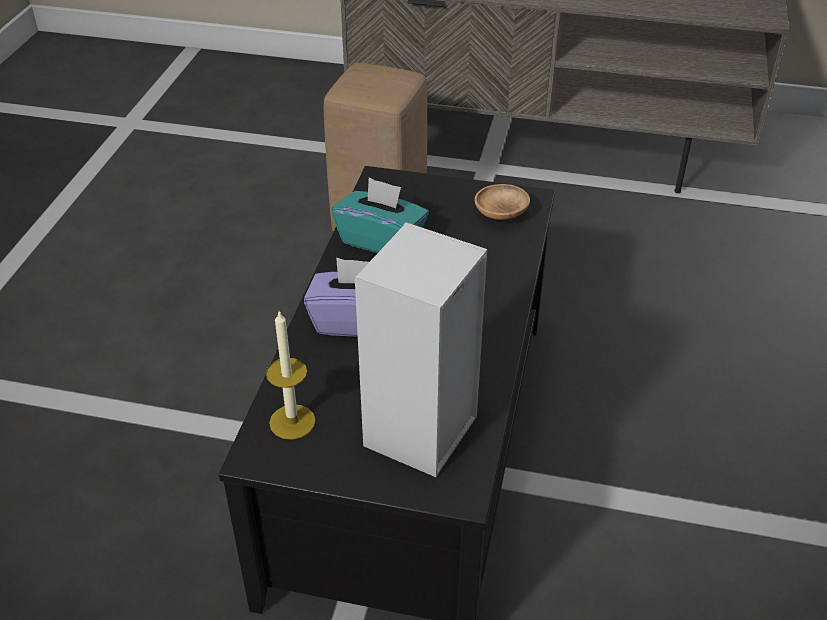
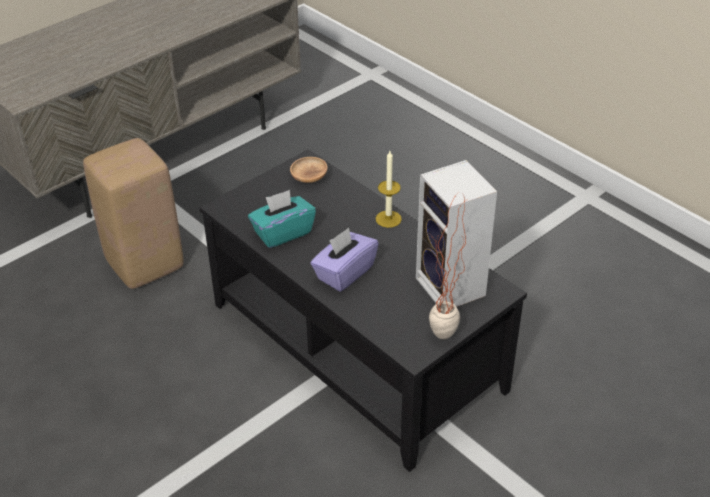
camera: 55 degrees left, 0 degrees up
(292, 422) = (401, 331): candle -> candle (388, 219)
(302, 471) = (441, 341): none -> potted plant

